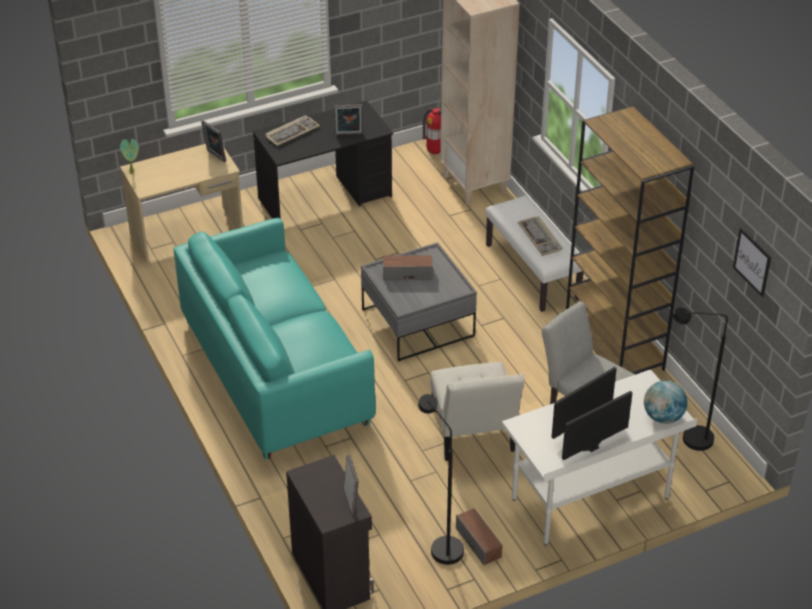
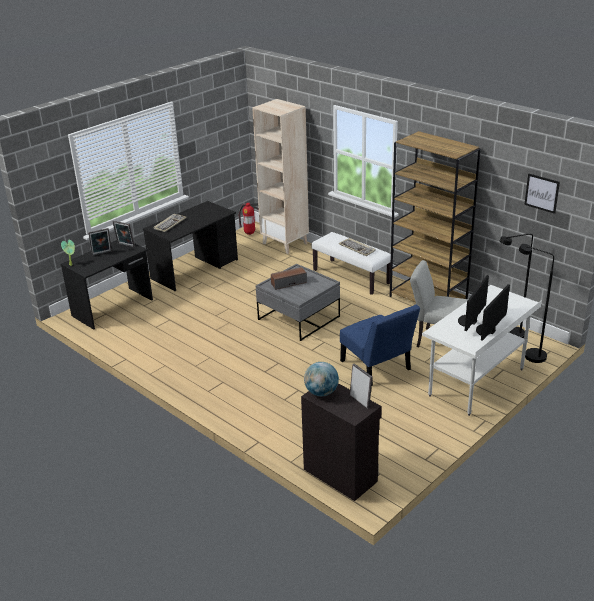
camera: 20 degrees left, 10 degrees down
(187, 235) = (113, 308): beige desk -> black desk
(274, 371) = (221, 366): turquoise sofa -> none
(348, 135) = (208, 218): picture frame -> picture frame (102, 254)
(441, 545) = (402, 435): black floor lamp -> black floor lamp (529, 355)
(473, 435) = (377, 367): white chair -> blue chair
(478, 542) = (425, 426): speaker -> none
(663, 417) = (519, 305): globe -> globe (321, 392)

